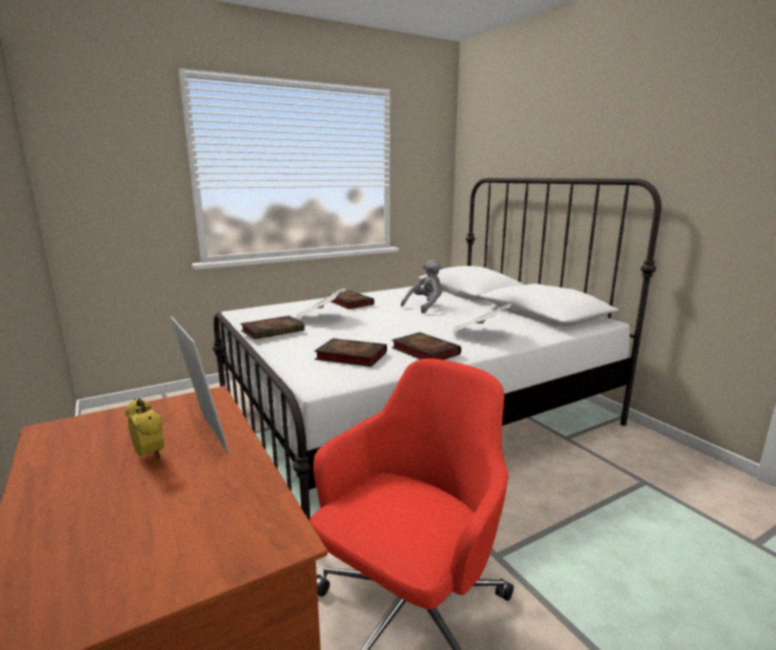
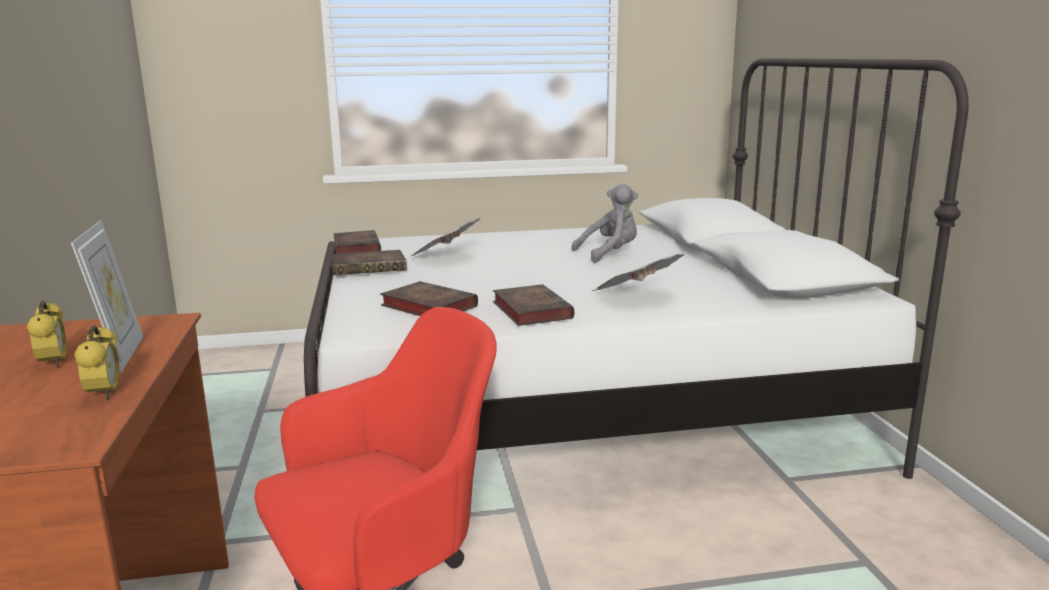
camera: 20 degrees right, 0 degrees up
(243, 479) = (105, 394): none -> alarm clock
(349, 303) = (509, 241): book -> book (356, 247)

